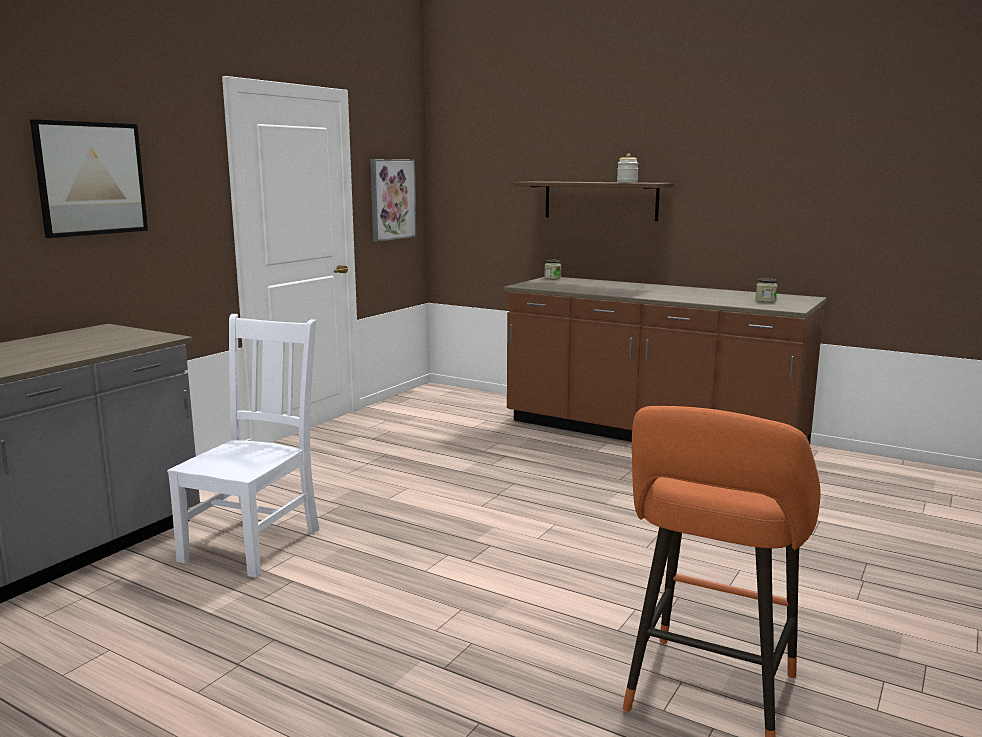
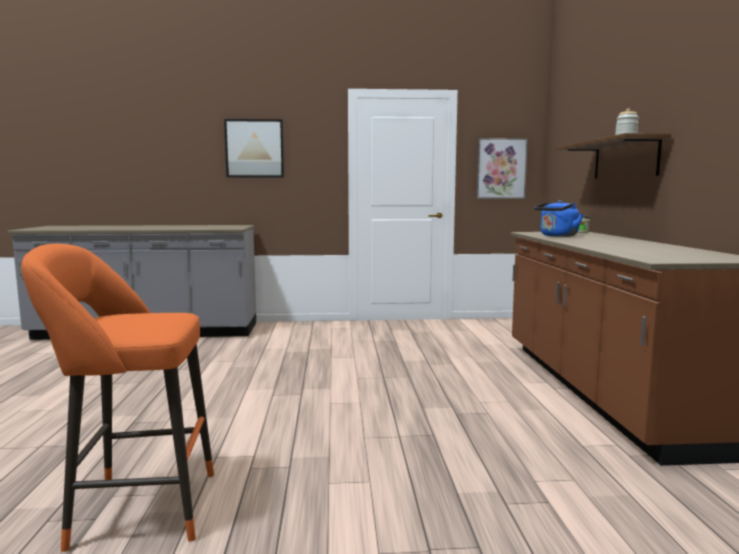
camera: 55 degrees right, 5 degrees down
(254, 543) = (238, 351): white chair -> none
(578, 288) = (557, 236): none -> blue kettle
(765, 300) = (674, 255): jar -> none

